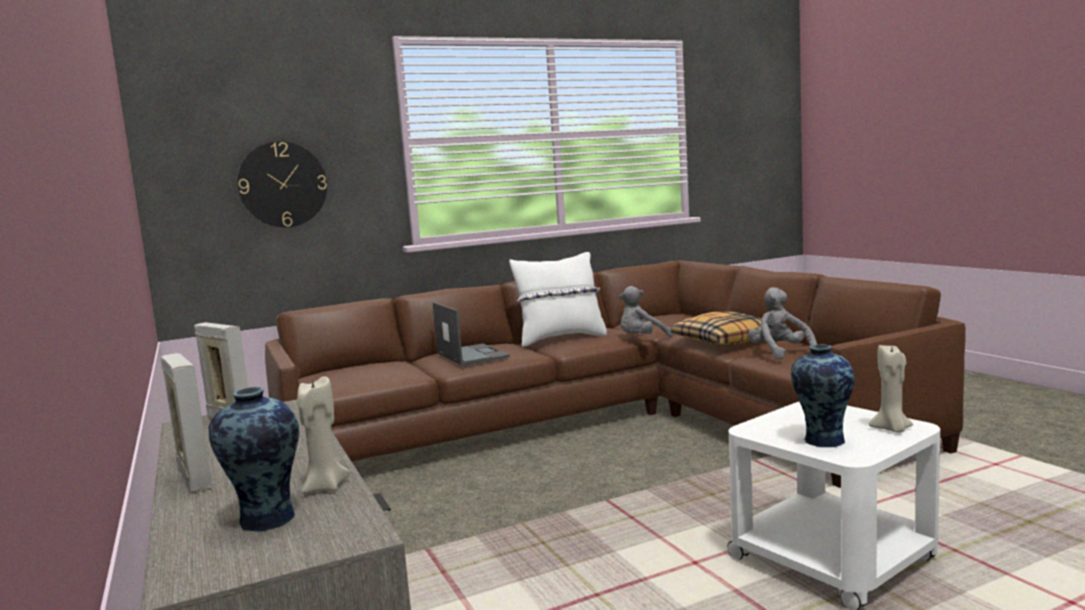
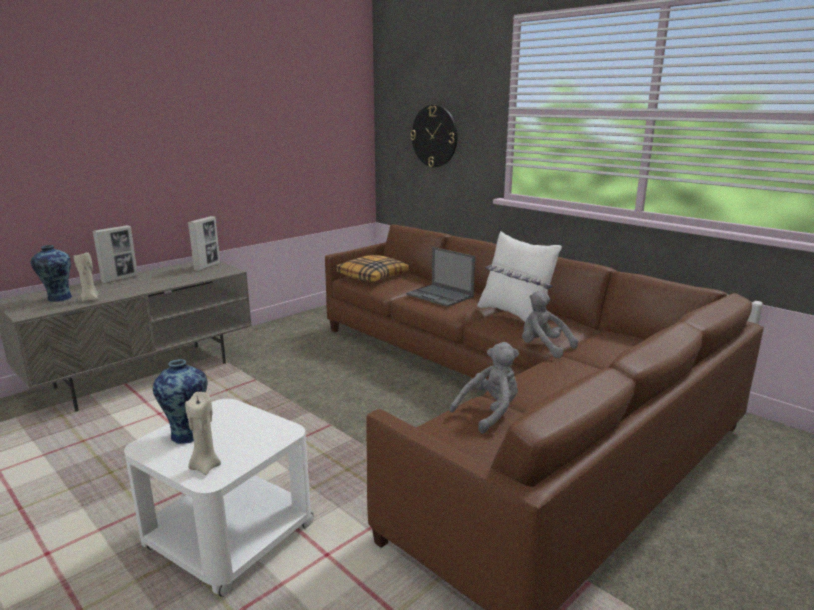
camera: 70 degrees right, 10 degrees up
(471, 355) = (440, 295): laptop -> laptop turned 90 degrees clockwise
(723, 340) = (543, 382): pillow -> pillow (373, 276)

